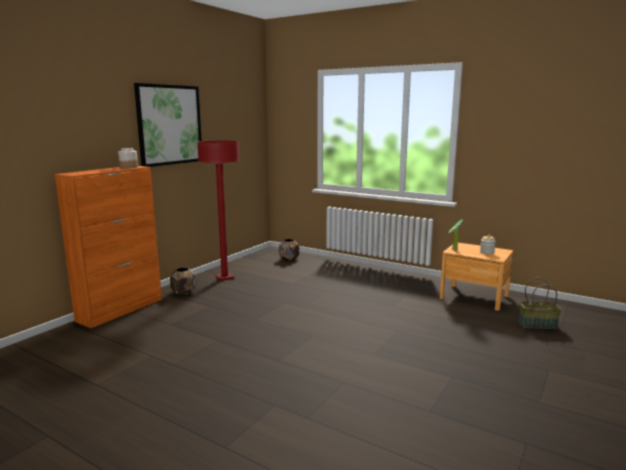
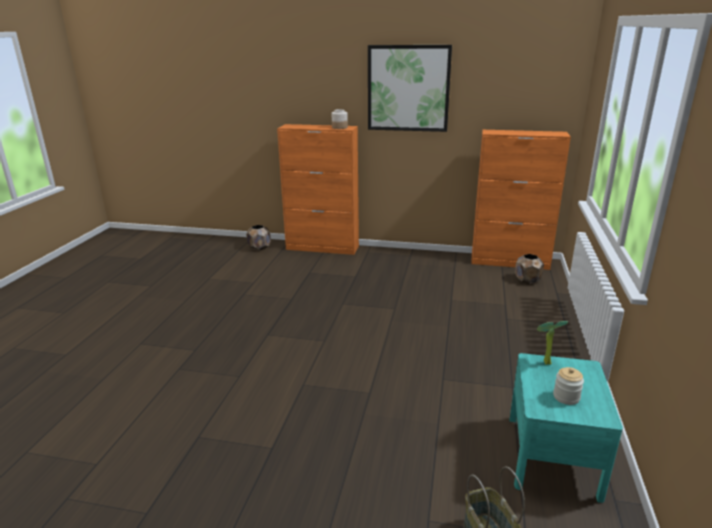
camera: 70 degrees right, 10 degrees up
(183, 292) = (376, 258): brown planter -> brown planter (259, 248)
(224, 277) = (430, 263): red floor lamp -> none
(256, 257) = (510, 262): none -> orange cabinet
(474, 297) = (552, 456): brown nightstand -> turquoise nightstand

